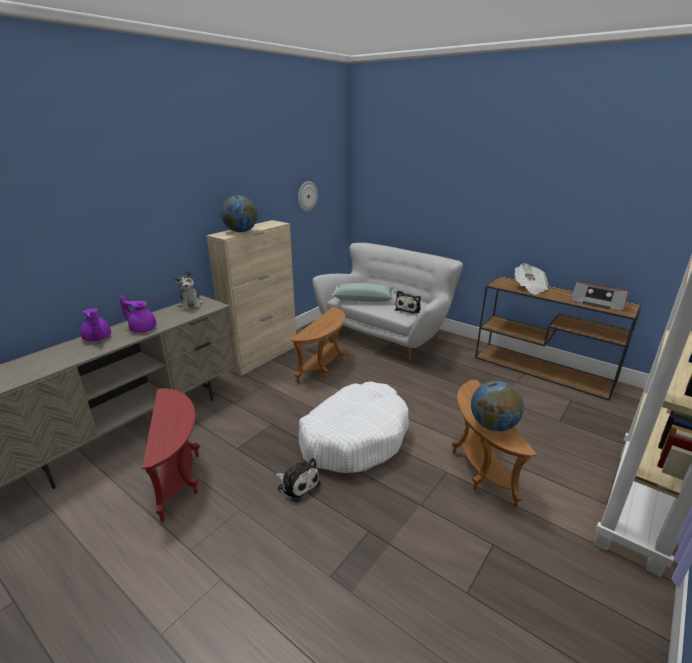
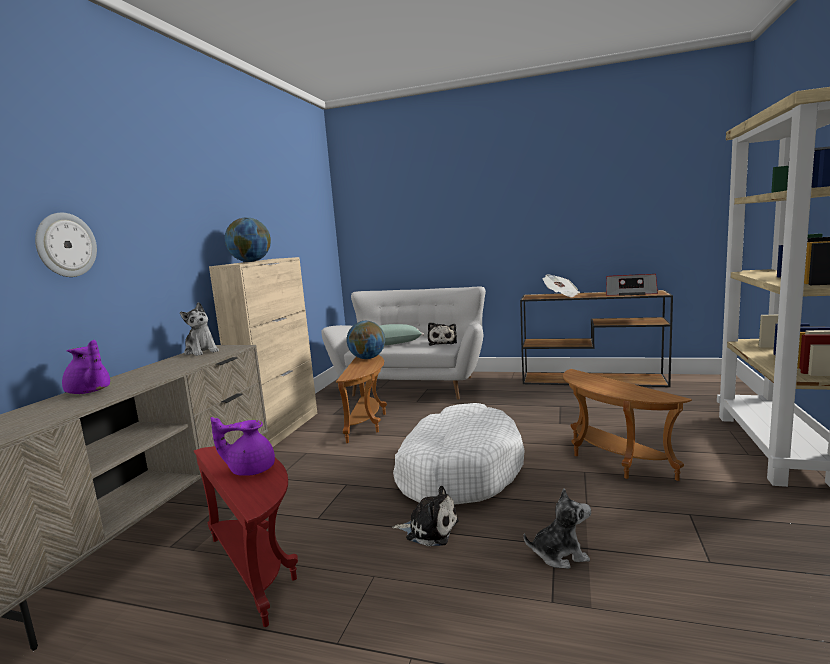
camera: 20 degrees left, 15 degrees down
(142, 329) = (153, 375): purple teapot -> purple teapot (250, 469)
(307, 196) = (301, 238): wall clock -> wall clock (65, 245)
(365, 541) = (559, 554): none -> plush toy
(493, 425) = (628, 391): globe -> globe (367, 358)

